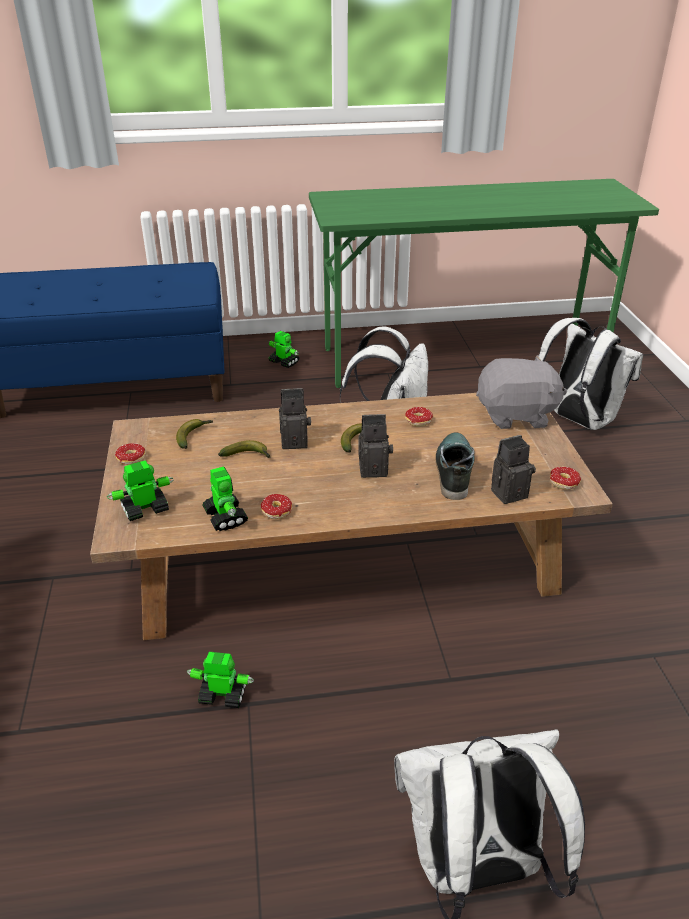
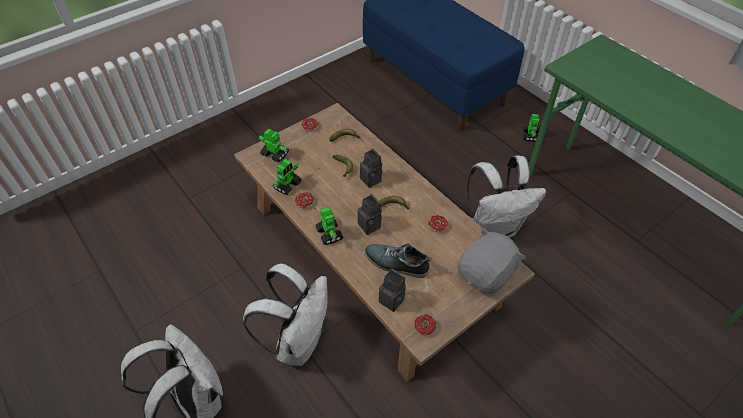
camera: 60 degrees right, 15 degrees up
(222, 694) = (242, 254): toy robot -> toy robot (329, 233)
(453, 470) = (396, 263): shoe -> shoe turned 135 degrees counterclockwise
(516, 415) = (486, 274): grey plush toy -> grey plush toy turned 105 degrees counterclockwise
(577, 420) = (621, 330): white backpack -> white backpack (298, 341)

